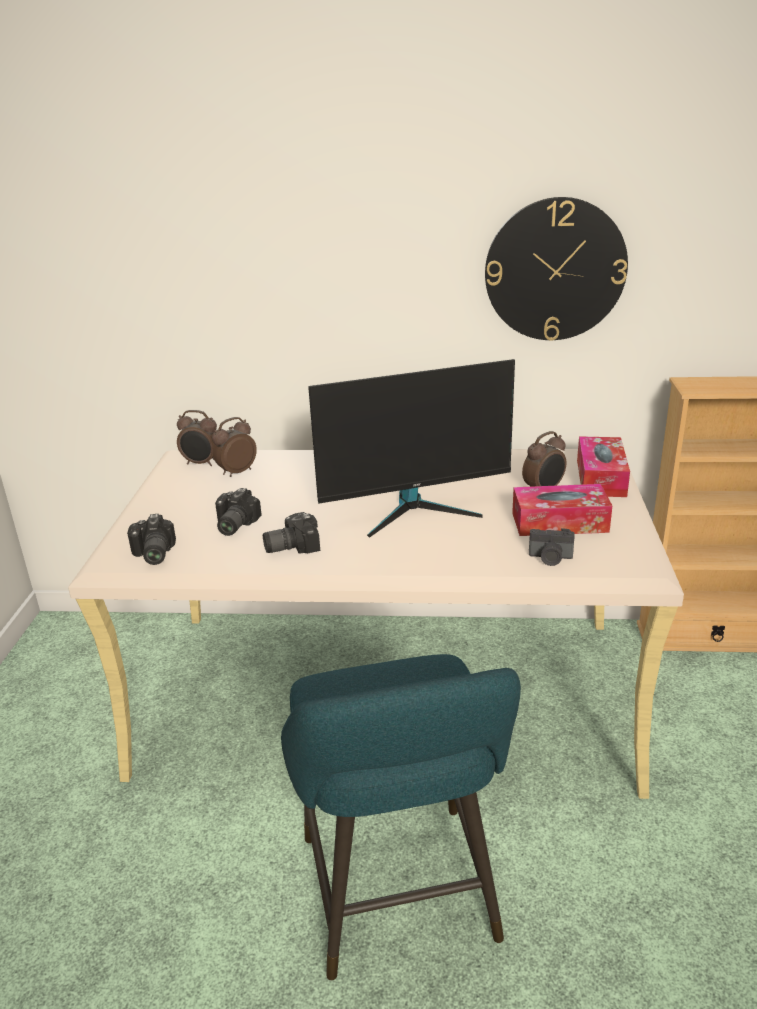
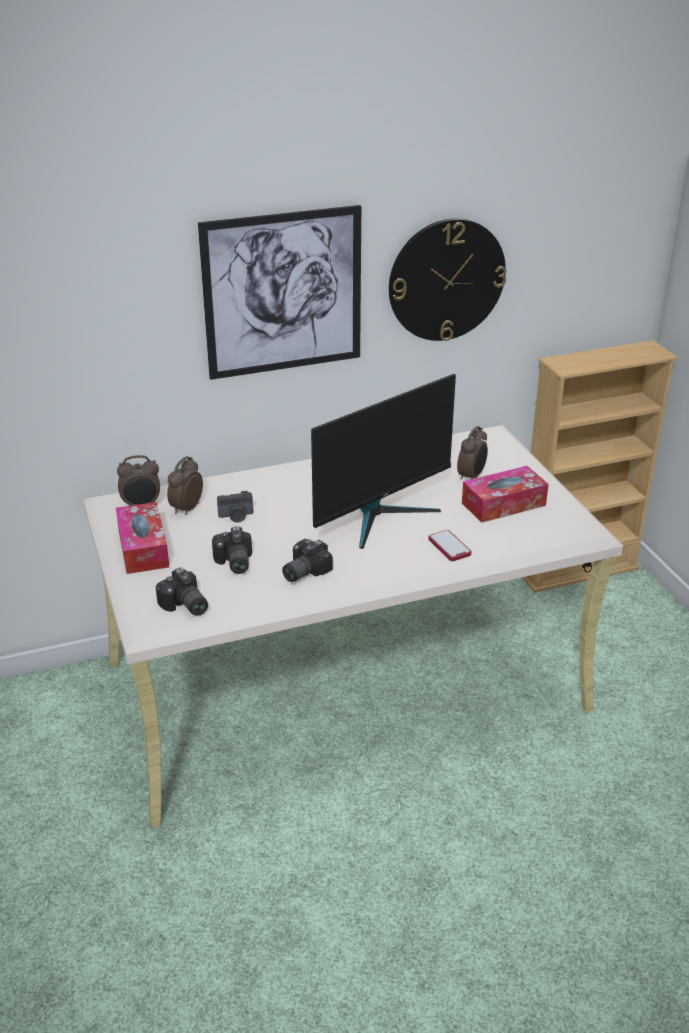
camera: 25 degrees left, 5 degrees up
(365, 265) = (283, 293): none -> picture
(401, 899) = (455, 840): turquoise stool -> none
(463, 553) = (449, 547): none -> phone
(550, 558) = (517, 537): camera -> camera (236, 516)
(600, 478) = (507, 456): tissue box -> tissue box (143, 548)

